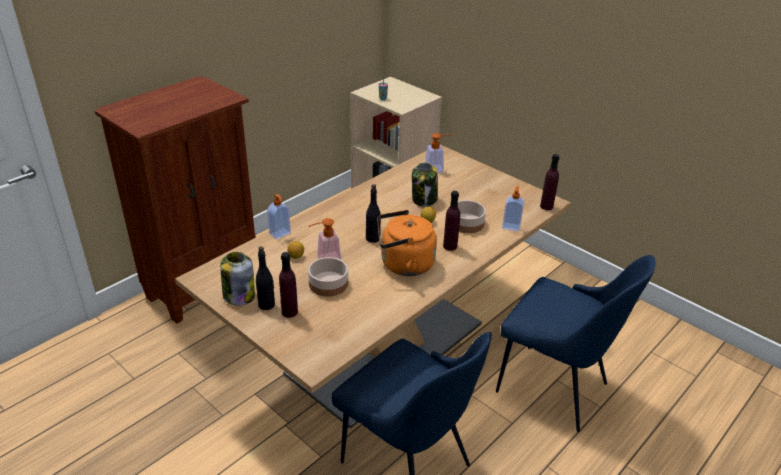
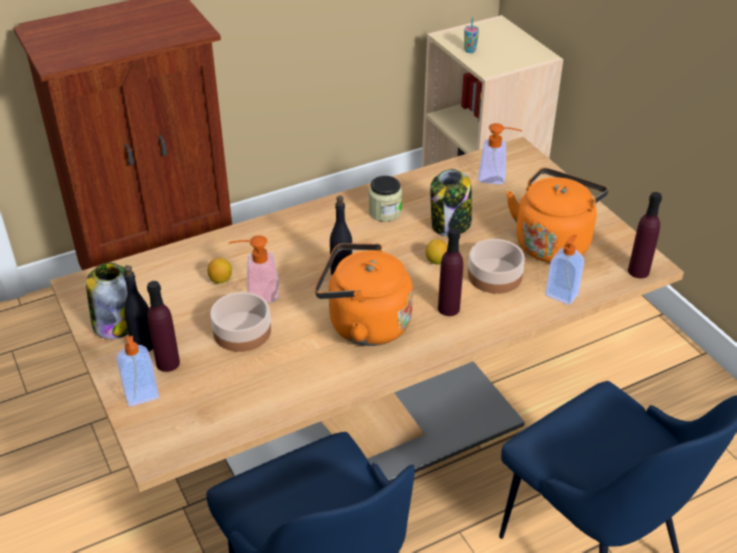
camera: 20 degrees right, 5 degrees up
(280, 234) = (217, 241): soap dispenser -> soap dispenser (142, 396)
(380, 199) = (385, 212): none -> jar
(490, 199) = (553, 242): none -> orange kettle

